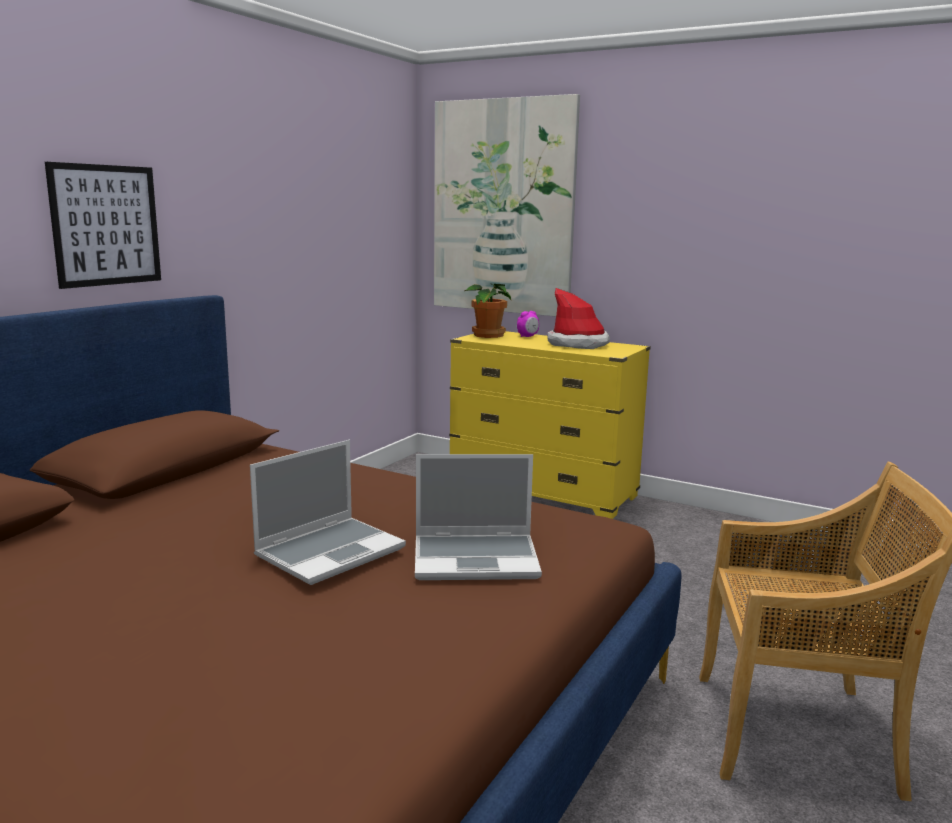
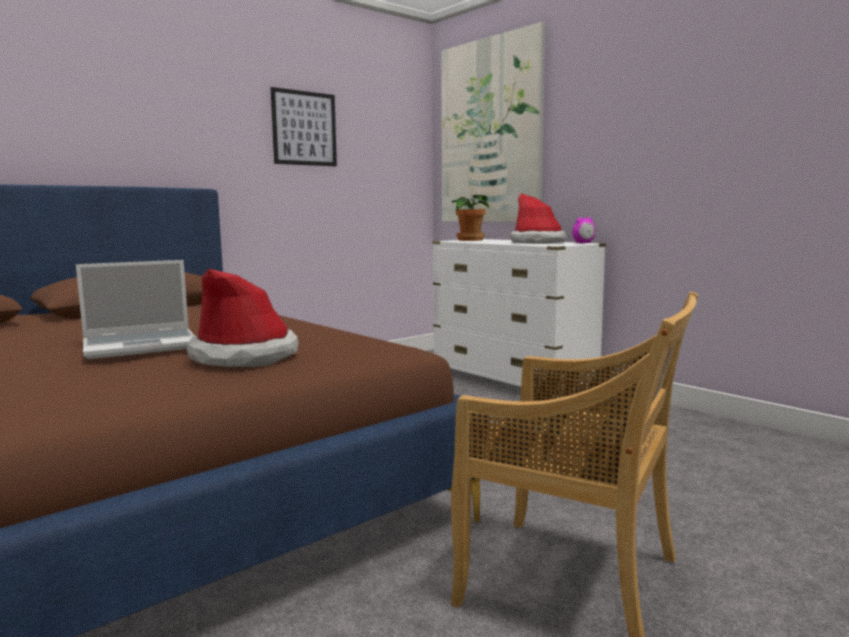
camera: 20 degrees right, 5 degrees down
(106, 225) = (121, 130): picture -> picture (304, 128)
(477, 559) = (244, 357): laptop -> hat
(527, 336) = (503, 240): alarm clock -> alarm clock (583, 243)
(543, 492) = (512, 380): yellow dresser -> white dresser

